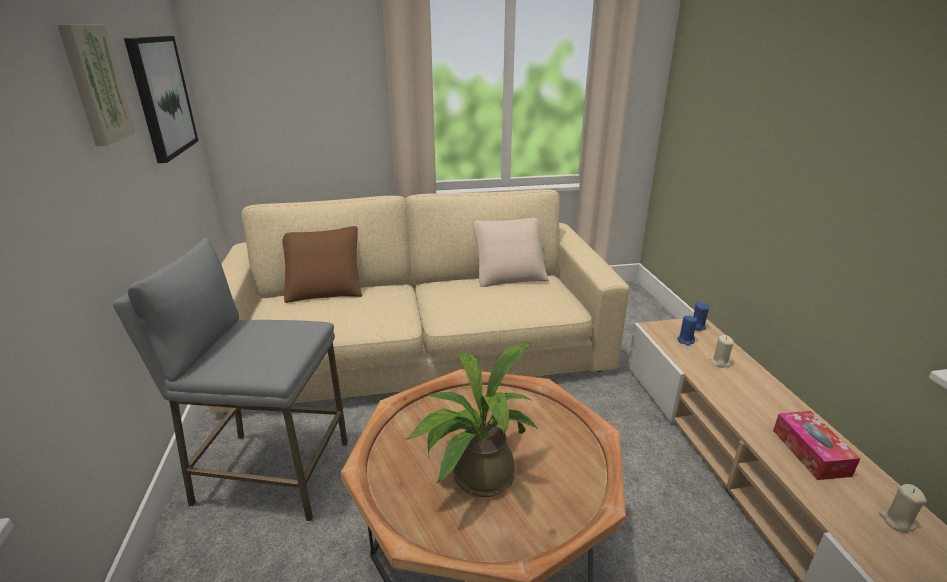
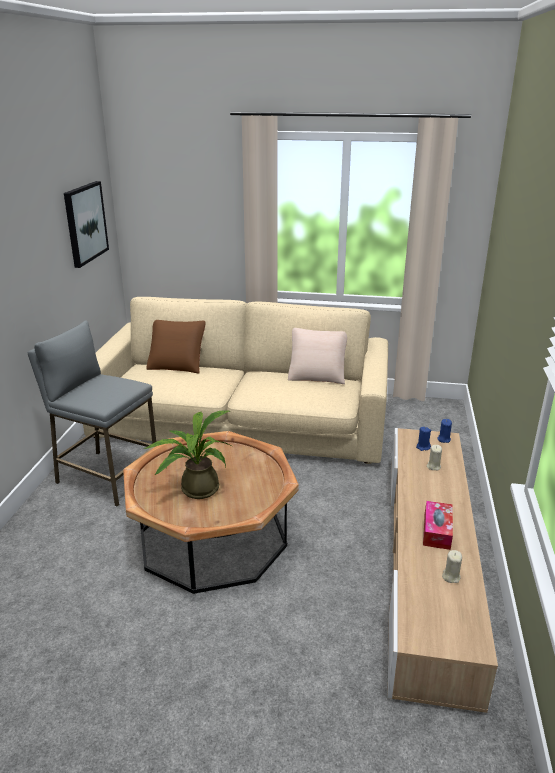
camera: 20 degrees right, 0 degrees up
(94, 84) = (39, 226): picture -> none

